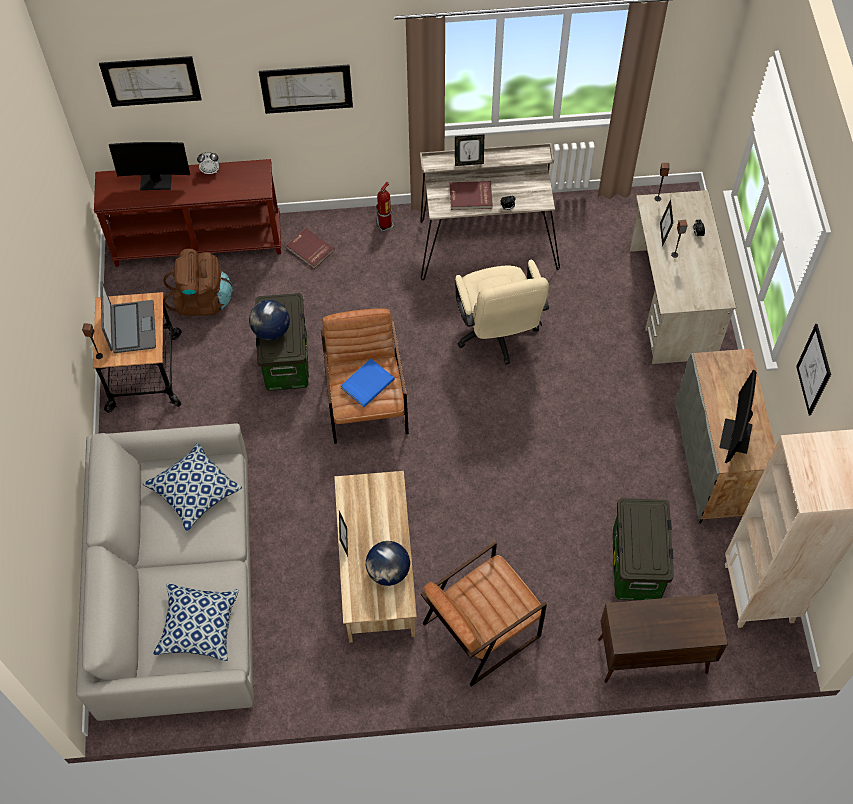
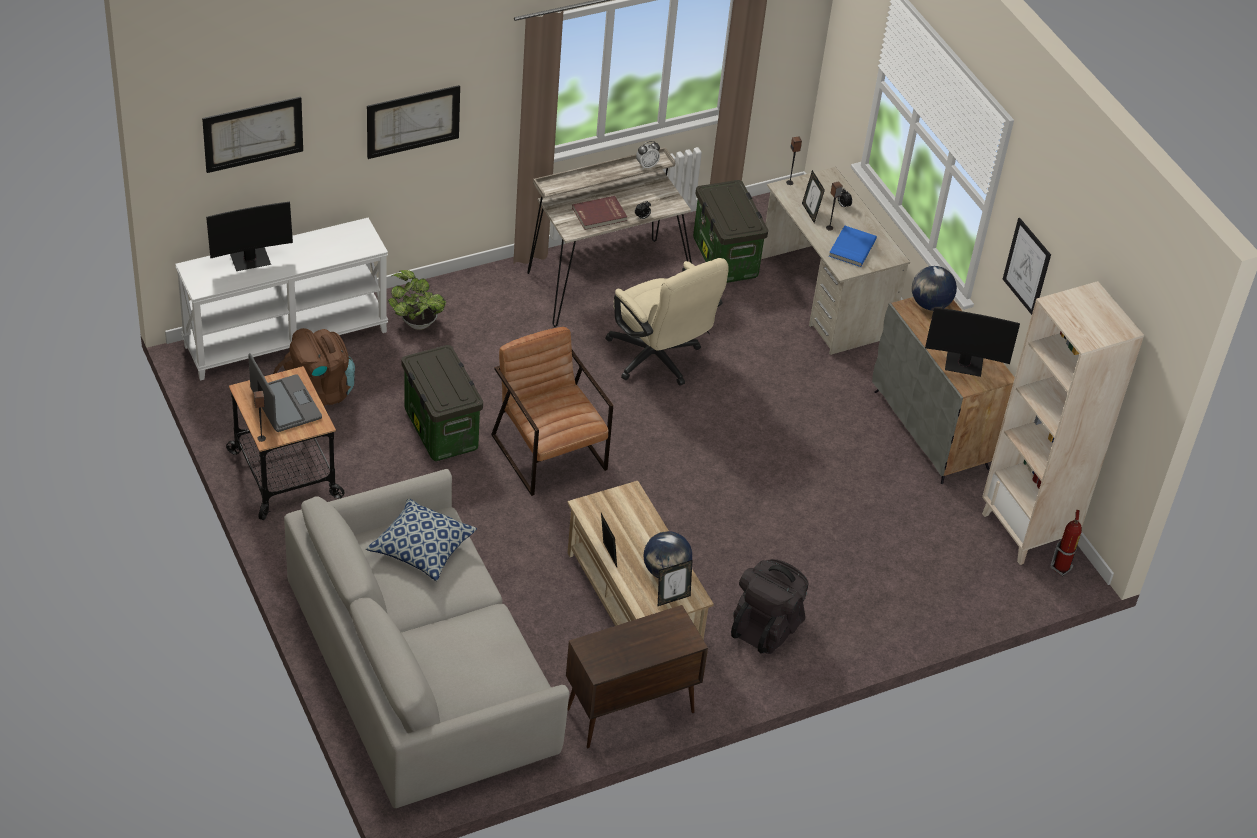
camera: 25 degrees left, 15 degrees down
(198, 241) = (286, 338): brown console table -> white console table
(198, 626) = (487, 667): pillow -> none
(210, 170) = (306, 239): alarm clock -> alarm clock (647, 165)
(271, 330) = (434, 384): globe -> globe (929, 304)
(309, 249) = (416, 322): red book -> potted plant
(366, 383) = (560, 412): blue book -> blue book (851, 247)
(385, 225) = (490, 283): fire extinguisher -> fire extinguisher (1061, 567)
(469, 163) = (588, 180): picture frame -> picture frame (672, 599)
(481, 629) = (767, 627): brown armchair -> black backpack
(637, 566) = (897, 535): storage box -> storage box (726, 259)
(651, 656) = (947, 609): brown cabinet -> brown cabinet (629, 711)
(735, 436) = (964, 364): monitor -> monitor turned 75 degrees counterclockwise

